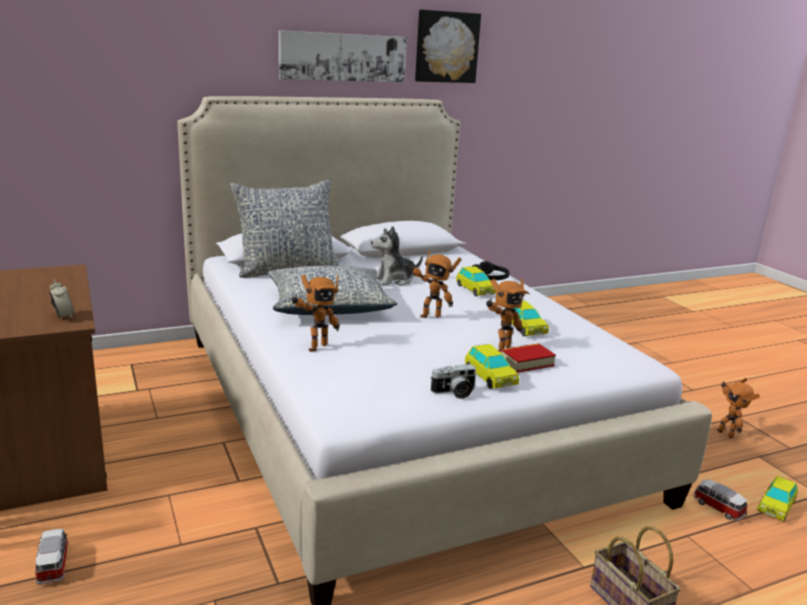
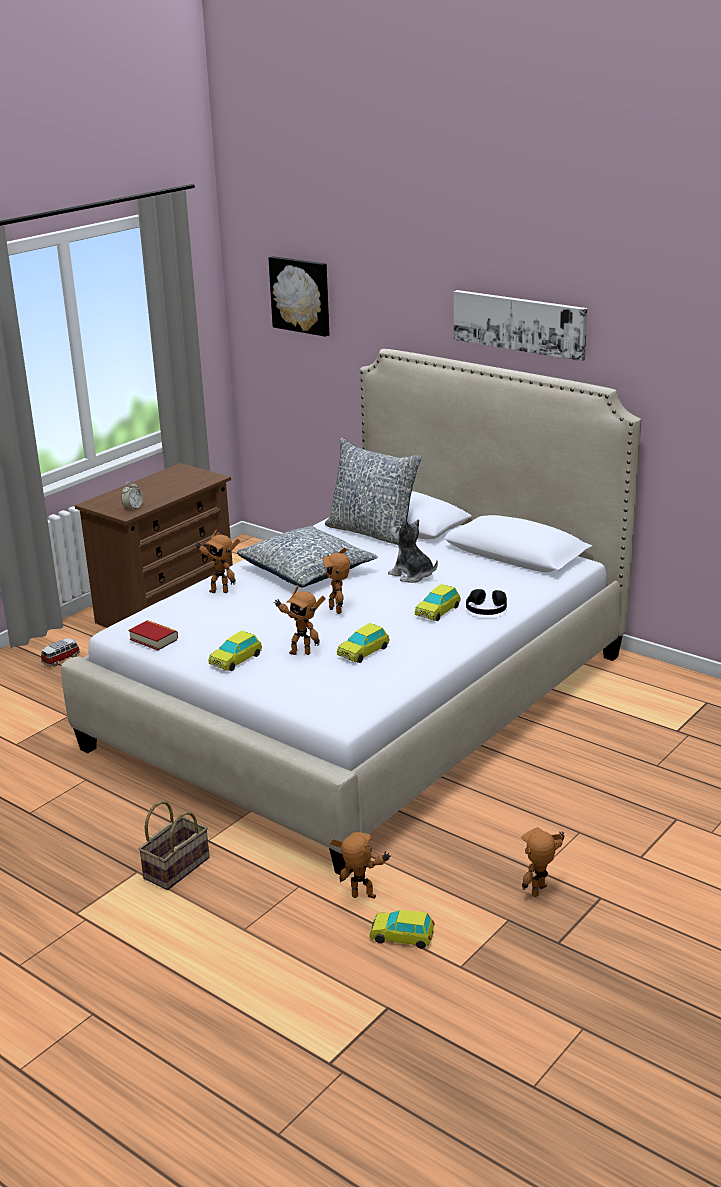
camera: 65 degrees right, 5 degrees up
(446, 47) = (640, 325): picture -> picture (301, 295)
(454, 393) = (192, 654): camera -> none
(526, 362) = (281, 667): book -> book (154, 639)
(717, 508) = (363, 899): toy car -> toy robot

